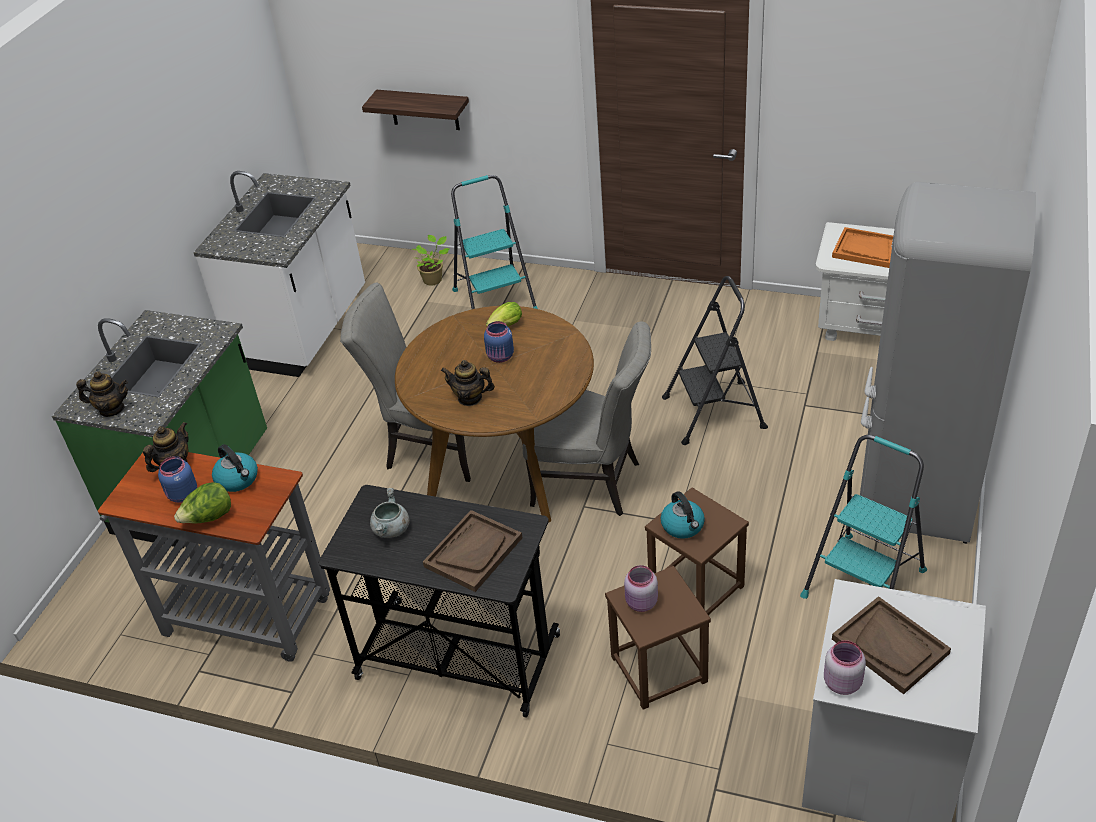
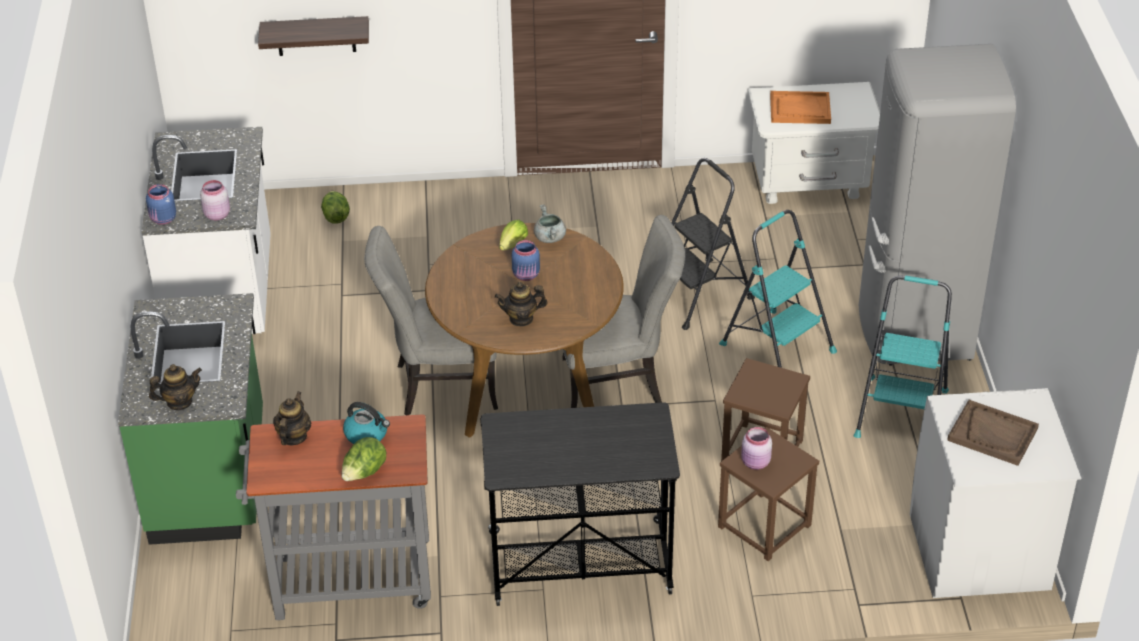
camera: 25 degrees left, 0 degrees up
(182, 495) = (322, 460): blue jar -> blue jar (163, 219)
(391, 530) = (534, 445): grey cooking pot -> grey cooking pot (550, 238)
(434, 279) = (336, 216): potted plant -> lettuce
(473, 552) = (620, 446): brown tray -> none
(494, 298) = (414, 224): turquoise step ladder -> turquoise step ladder (775, 345)
(683, 526) = (756, 392): kettle -> none
(841, 682) = (969, 469): pink jar -> pink jar (216, 214)

